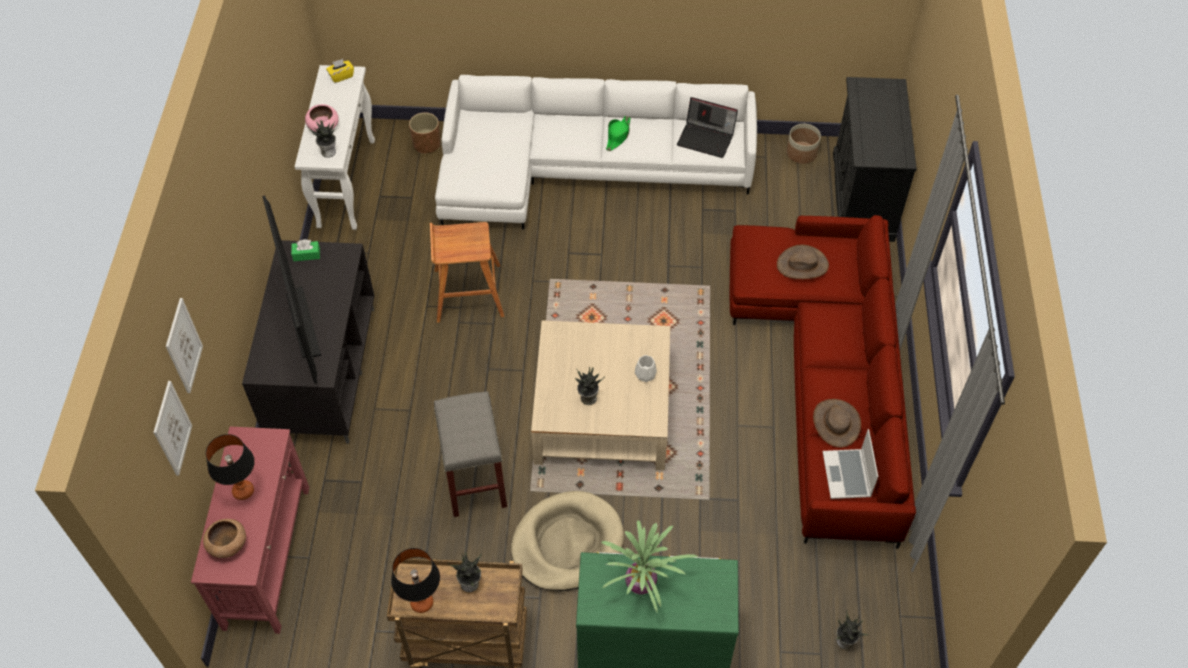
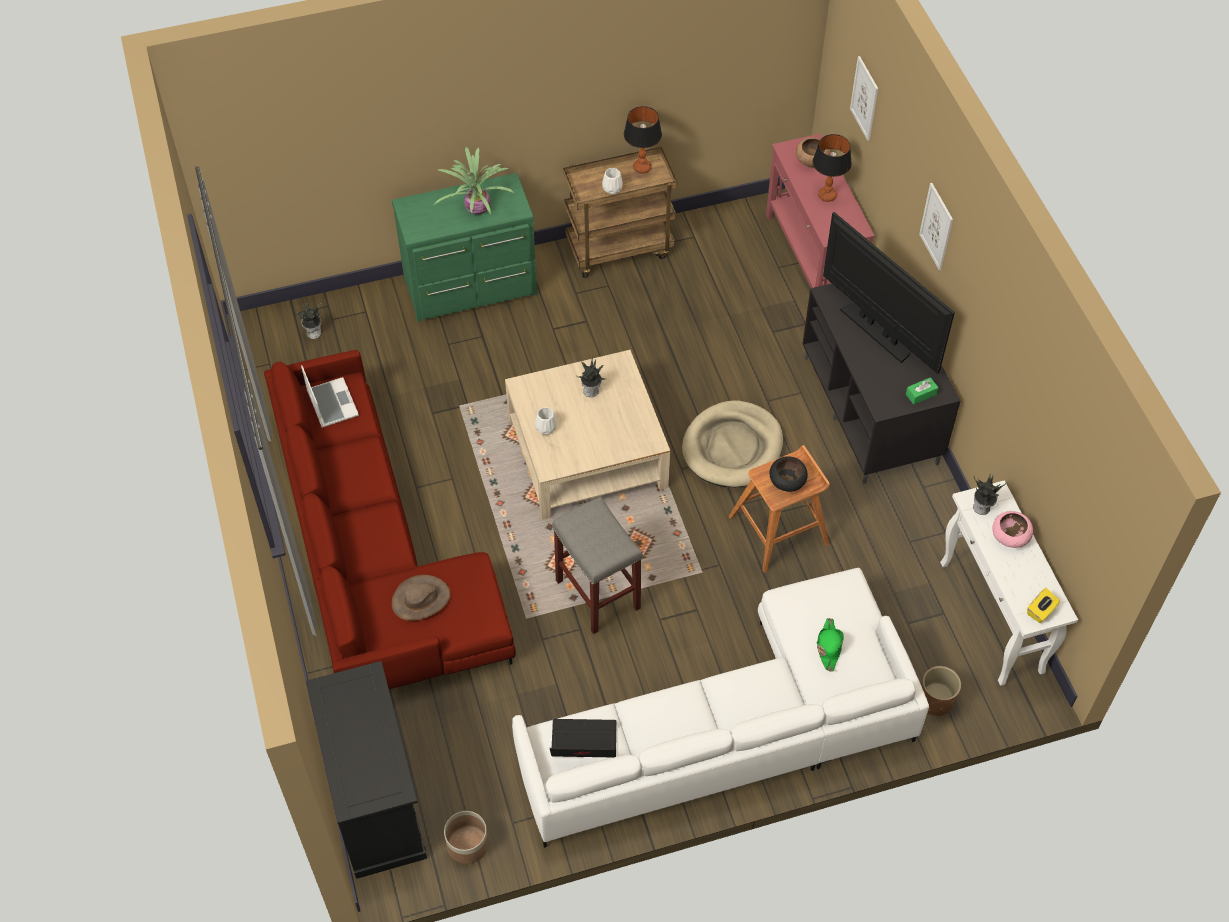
camera: 160 degrees right, 0 degrees up
(183, 346) = (893, 125): picture -> picture (936, 226)
(461, 240) = (787, 481): none -> black bowl
(470, 584) = (612, 188): potted plant -> white vase
(474, 480) = (675, 360): grey stool -> grey stool (599, 595)
(567, 543) = (570, 336): beige dog bed -> beige dog bed (732, 447)
(618, 136) = (692, 712): green hat -> green hat (829, 646)
(836, 423) = (351, 446): brown hat -> none

